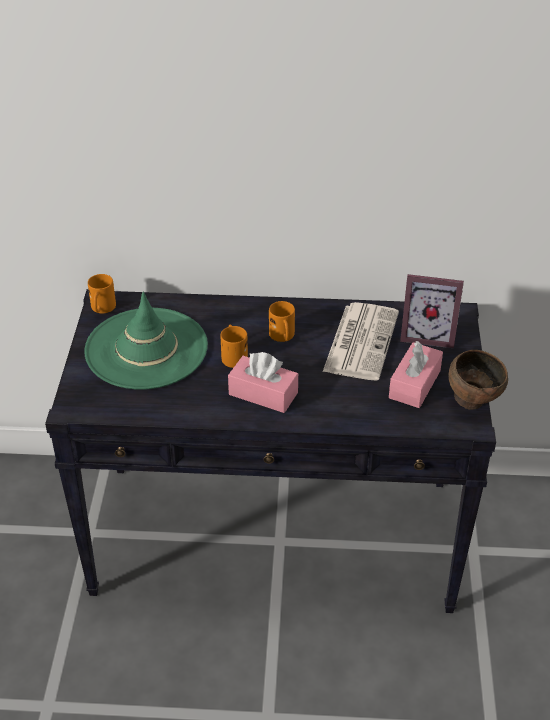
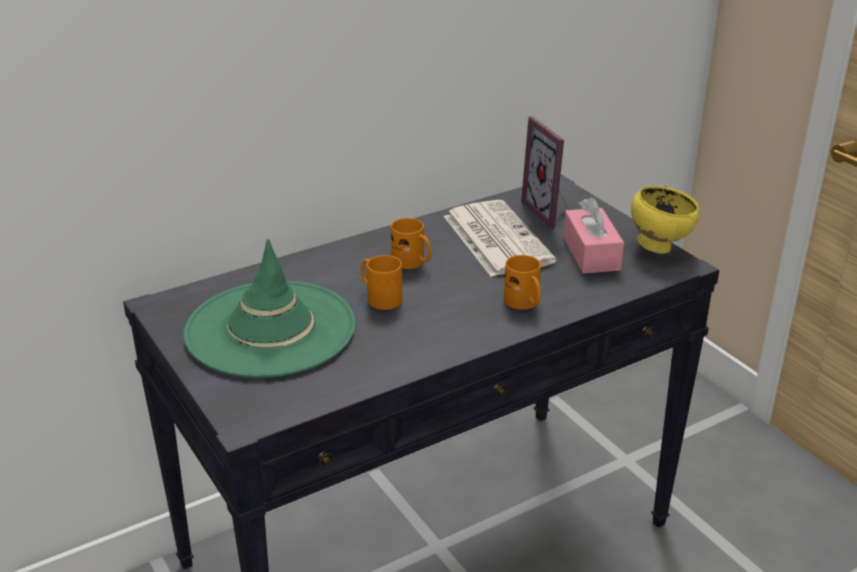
camera: 35 degrees left, 10 degrees down
(102, 309) = (168, 312): orange mug -> orange mug (525, 304)
(263, 393) = (455, 318): pink tissue box -> none
(428, 335) = (551, 212): picture frame -> picture frame turned 90 degrees clockwise
(473, 401) = (659, 247): brown bowl -> yellow bowl

